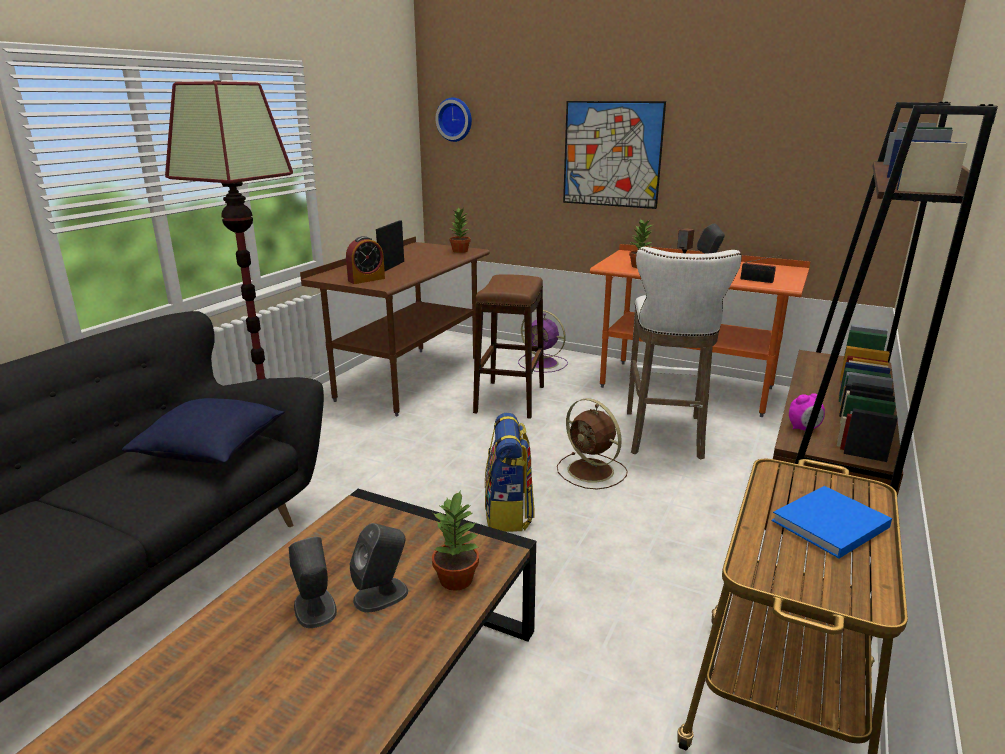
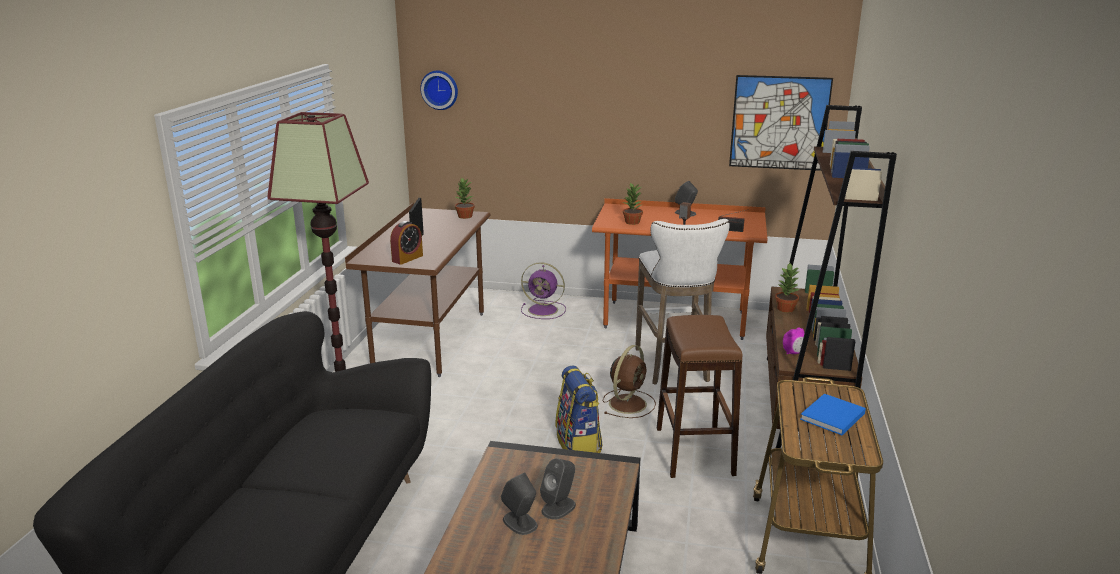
camera: 15 degrees left, 0 degrees up
(212, 451) = (357, 428): blue pillow -> none
(457, 579) = (602, 490): potted plant -> potted plant (786, 309)
(510, 399) = (532, 348): brown stool -> brown stool (694, 451)
(592, 471) = (628, 403): brown fan -> brown fan turned 90 degrees counterclockwise
(612, 154) = (593, 122): picture -> picture (779, 123)

